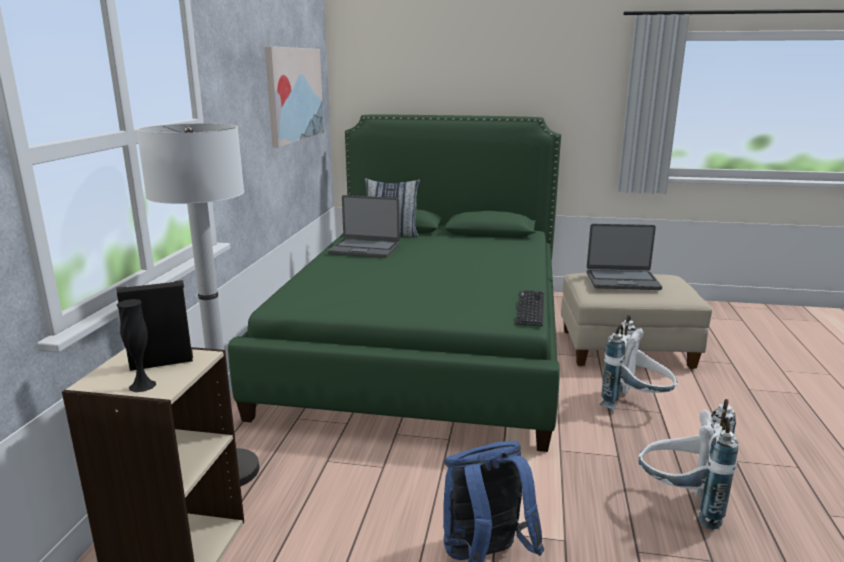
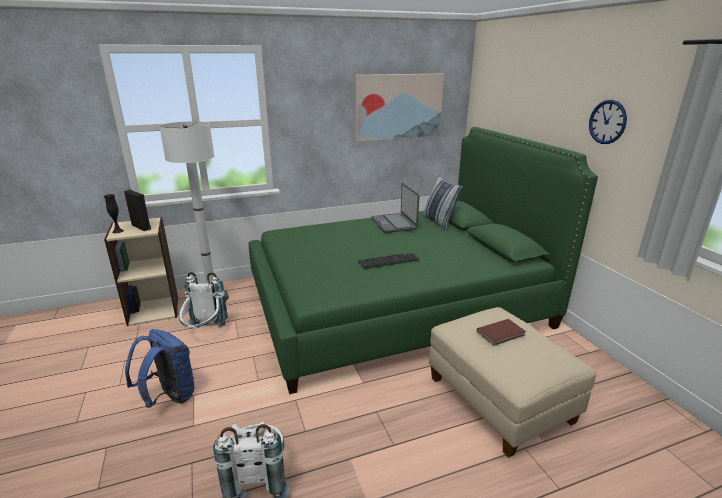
camera: 60 degrees right, 5 degrees up
(530, 309) = (339, 298): keyboard -> keyboard (388, 261)
(551, 85) = (607, 122): none -> wall clock
(622, 281) = (502, 333): laptop -> brown book
(635, 405) = (392, 426): white backpack -> white backpack (204, 332)

